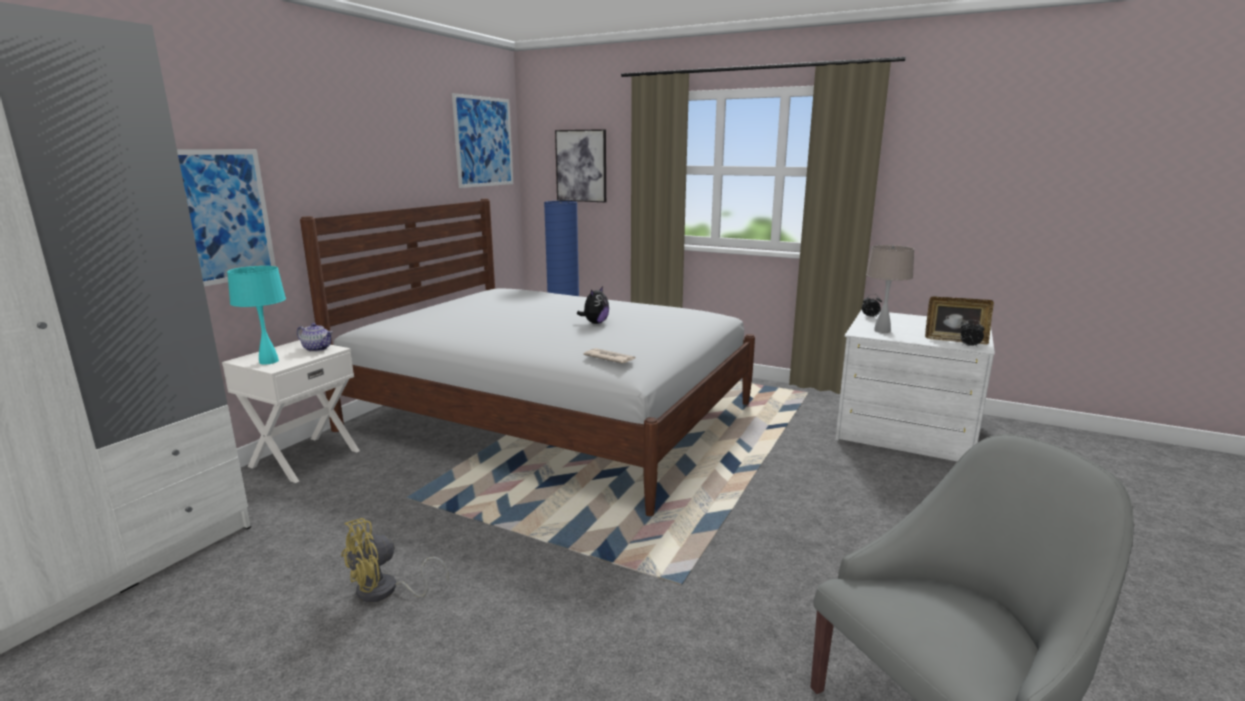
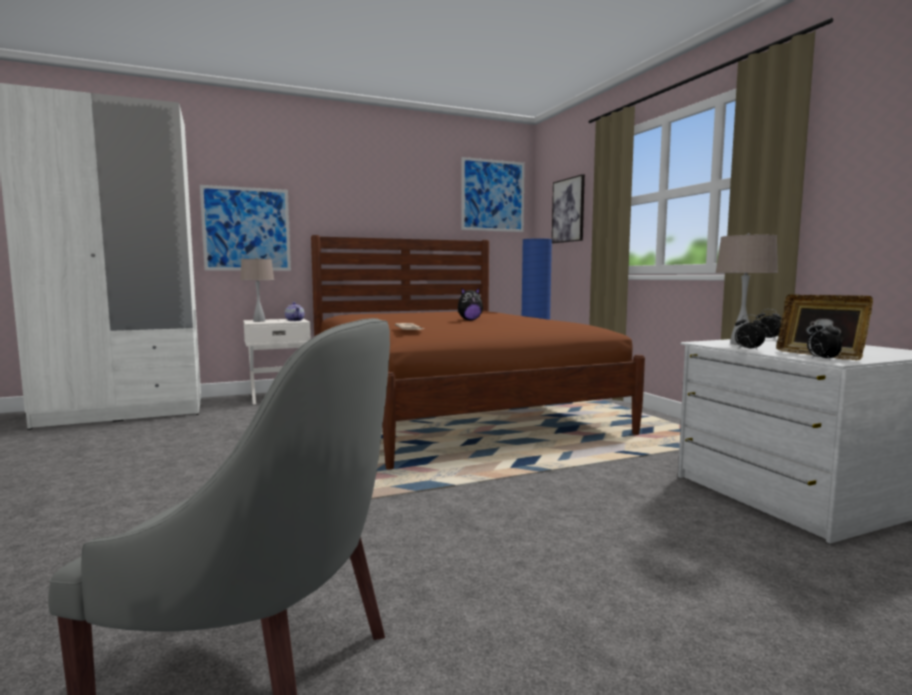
camera: 40 degrees right, 10 degrees down
(268, 361) = (259, 321): turquoise table lamp -> beige table lamp
(385, 591) = (183, 453): yellow fan -> none
(552, 416) = (452, 408): white bed -> brown bed
(908, 340) = (747, 349): none -> alarm clock

